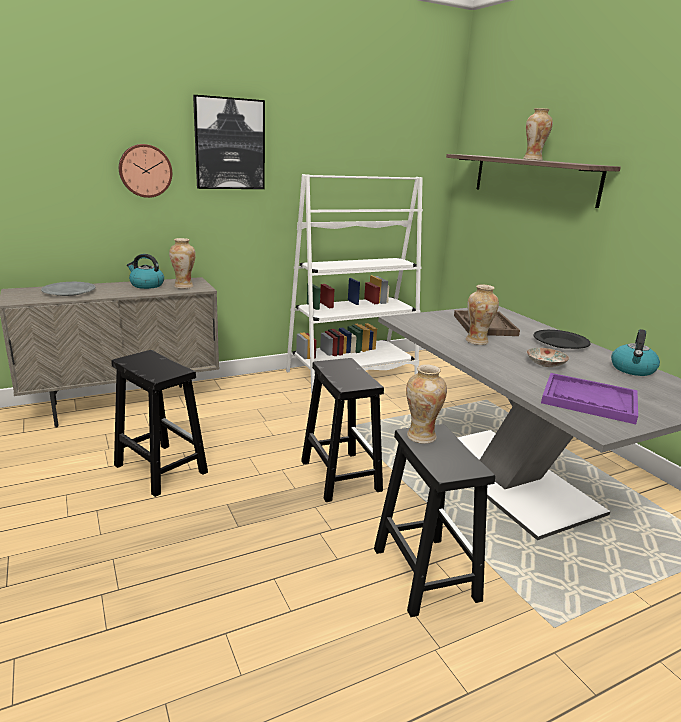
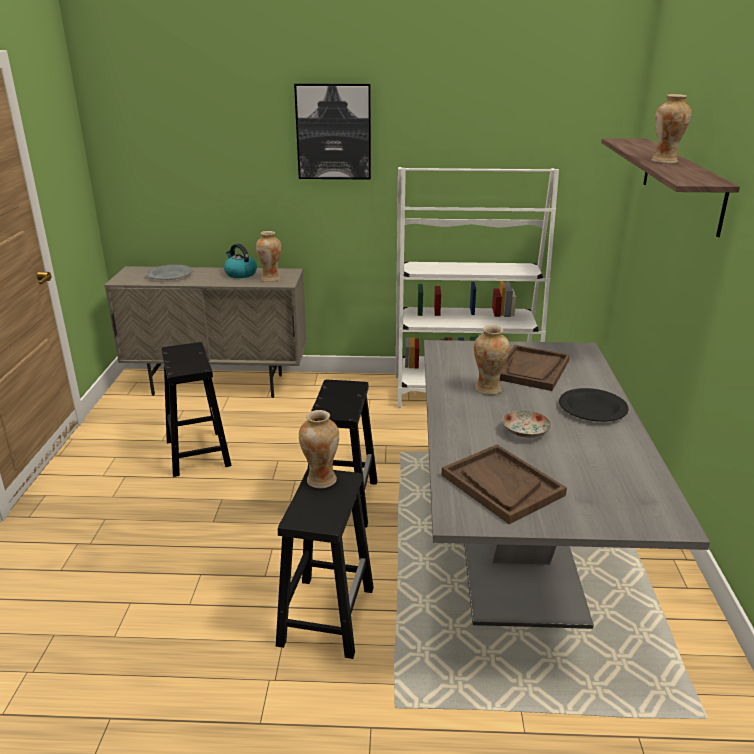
camera: 30 degrees right, 5 degrees up
(145, 170) = (248, 161): wall clock -> none
(588, 400) = (501, 485): purple tray -> brown tray
(632, 369) = (628, 462): kettle -> none

